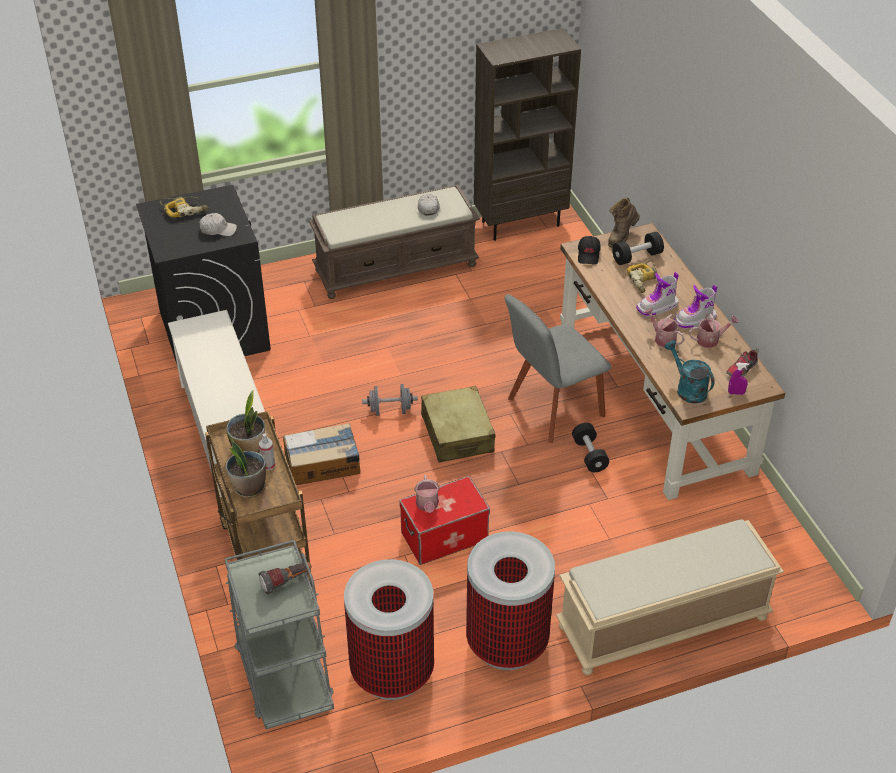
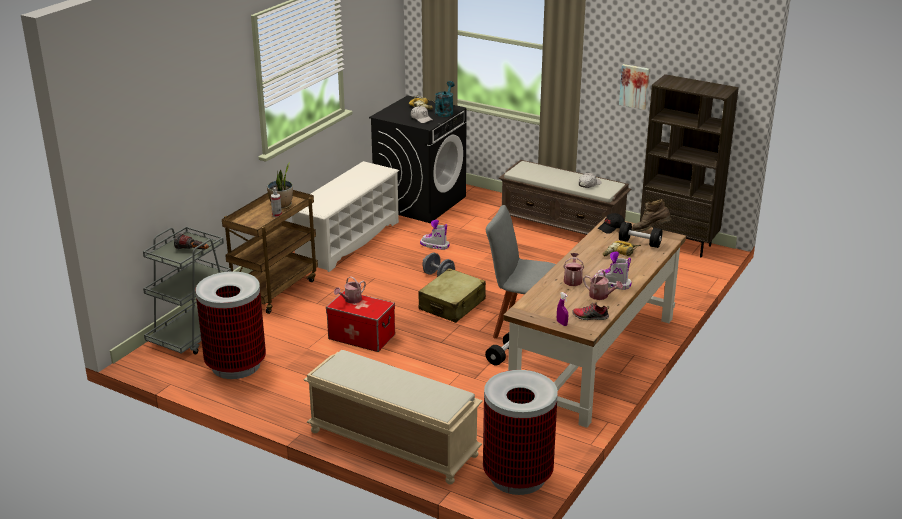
camera: 50 degrees right, 15 degrees down
(249, 487) = (253, 217): potted plant -> none
(323, 464) = (365, 276): cardboard box -> none
(437, 70) = (634, 86): none -> picture
(507, 642) = (304, 393): trash can -> trash can (518, 476)
(657, 307) = (601, 267): boot -> boot (434, 245)
(687, 389) = (536, 305): turquoise watering can -> turquoise watering can (444, 111)

